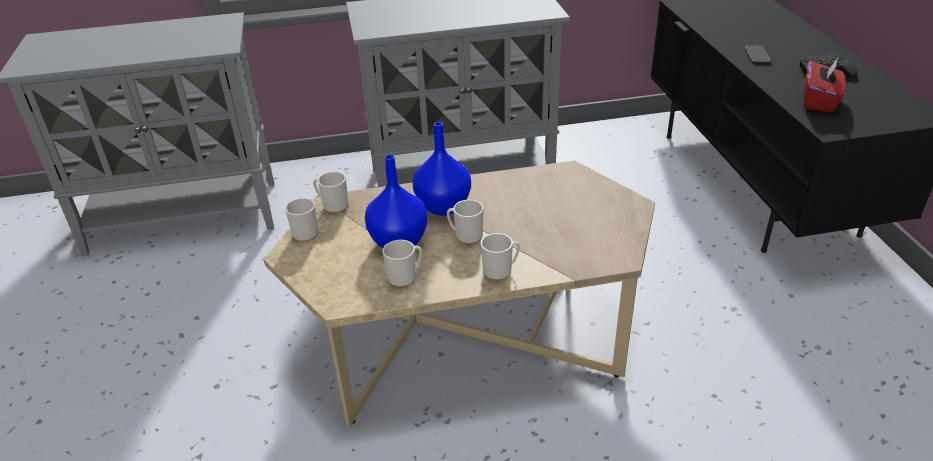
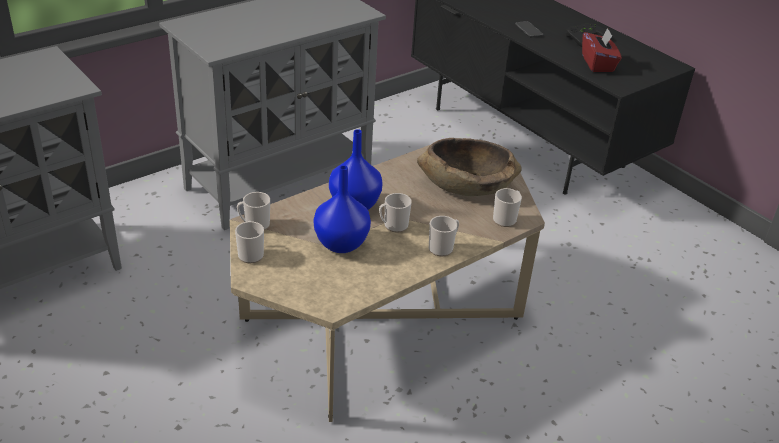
camera: 30 degrees left, 0 degrees up
(405, 277) = (371, 271): mug -> mug (506, 219)
(580, 210) = (467, 185): none -> brown bowl

